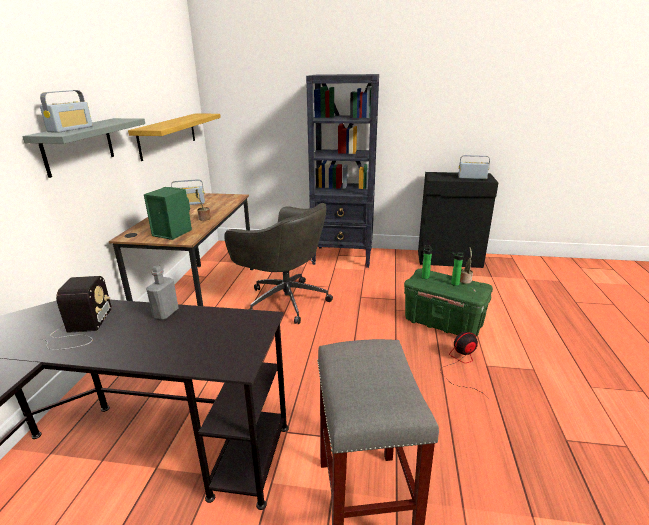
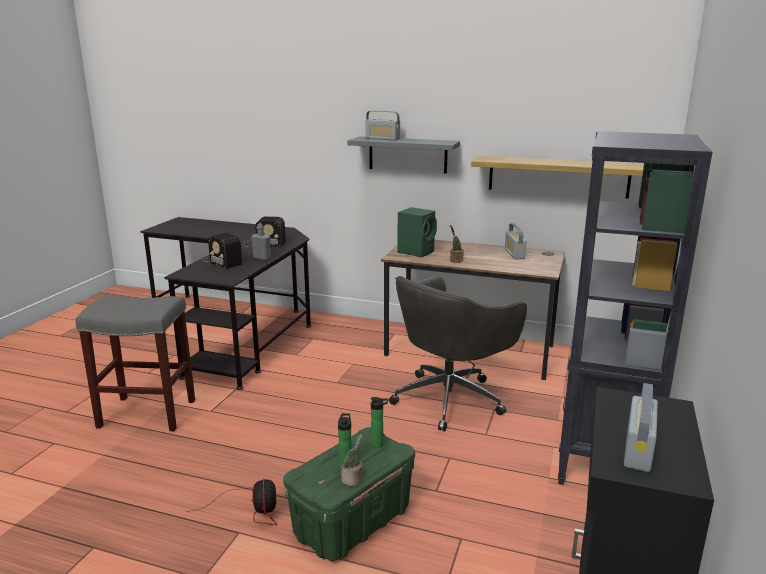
camera: 100 degrees right, 5 degrees down
(172, 344) = (222, 261): none -> radio

